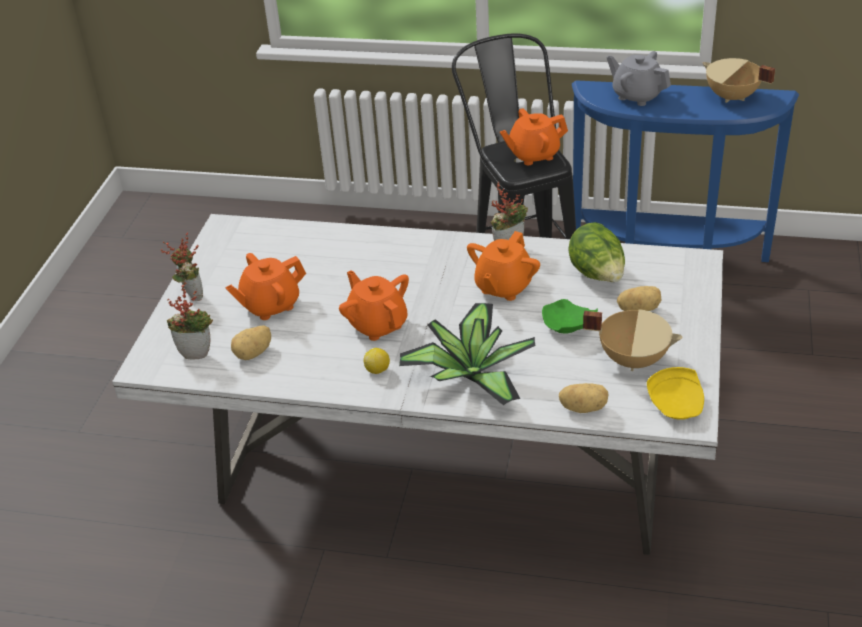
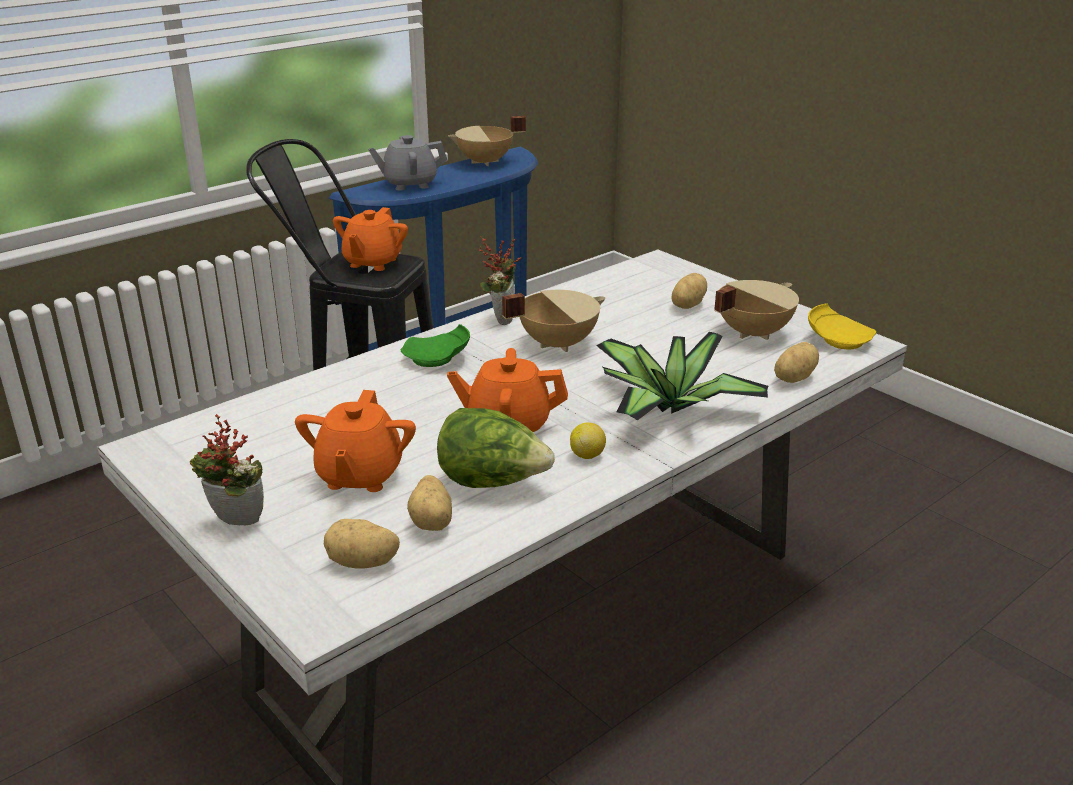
camera: 55 degrees left, 10 degrees down
(197, 352) = (362, 563): potted plant -> potato
(503, 287) = (557, 343): orange teapot -> beige cooking pot
(567, 326) = (663, 340): green plate -> green plate (437, 359)
(598, 275) = (610, 301): lettuce -> lettuce (492, 482)

